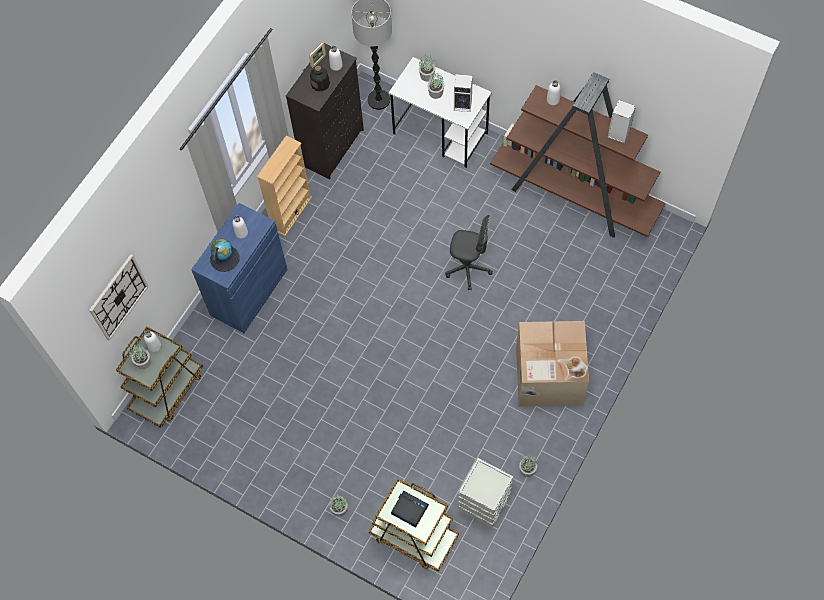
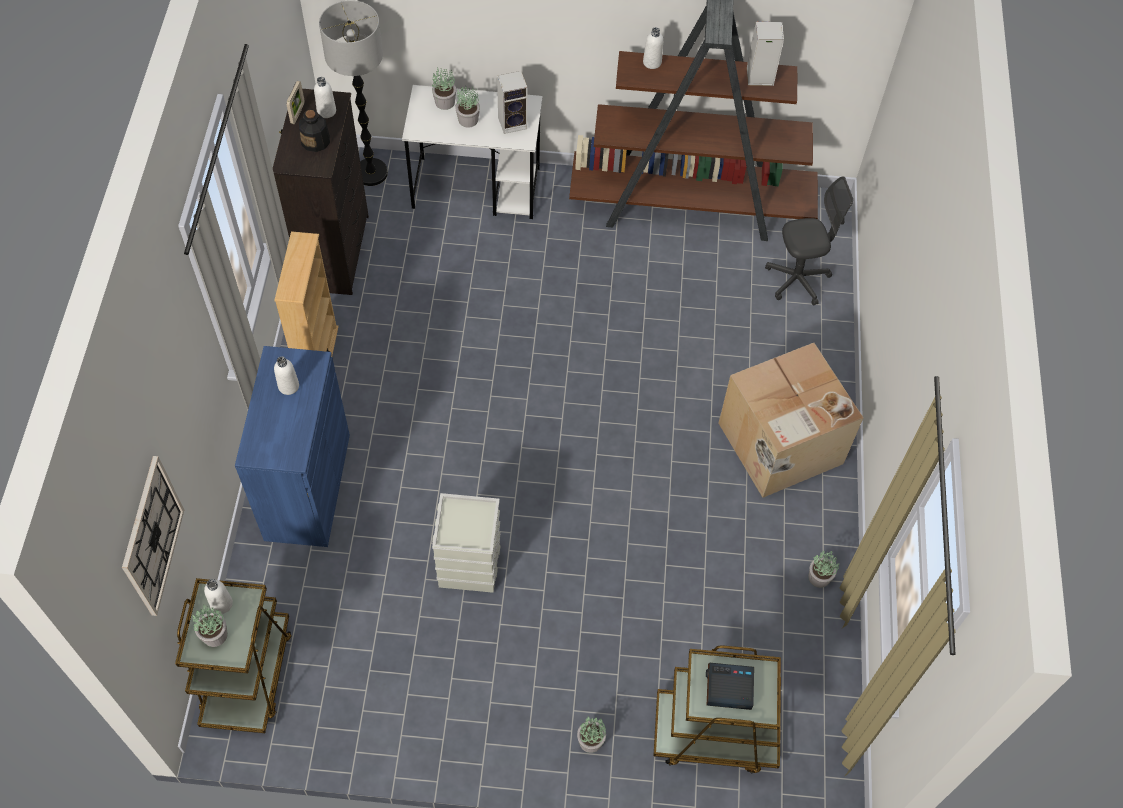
camera: 30 degrees left, 5 degrees down
(224, 258) = (280, 431): globe -> none
(468, 269) = (601, 345): grey office chair -> grey office chair (797, 280)
(483, 503) = (785, 647): grey storage box -> grey storage box (468, 565)

